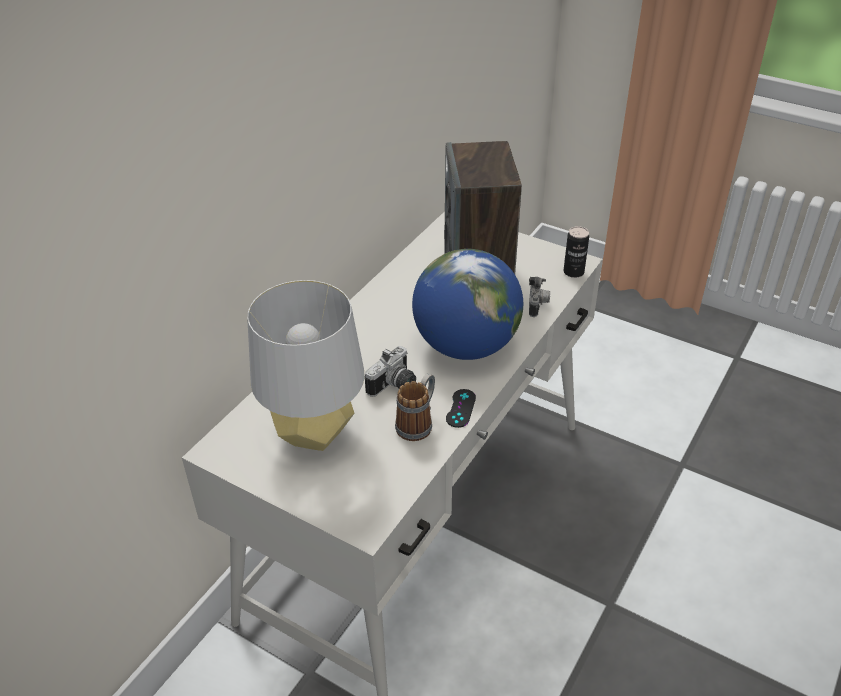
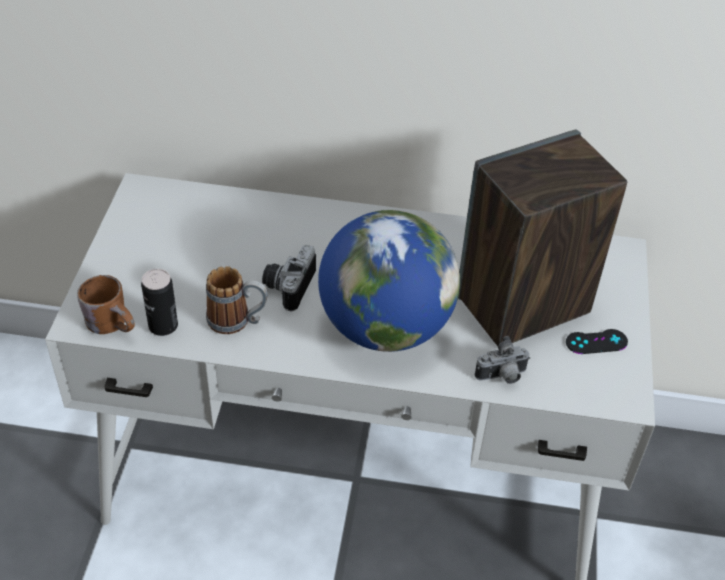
camera: 65 degrees right, 5 degrees up
(315, 433) = (190, 248): grey table lamp -> none
(379, 501) = (115, 323): none -> brown mug
(395, 386) = (287, 286): camera -> camera turned 90 degrees clockwise
(460, 408) = (276, 350): black game controller -> black game controller (596, 342)
(573, 272) = (599, 399): can -> can (163, 326)

